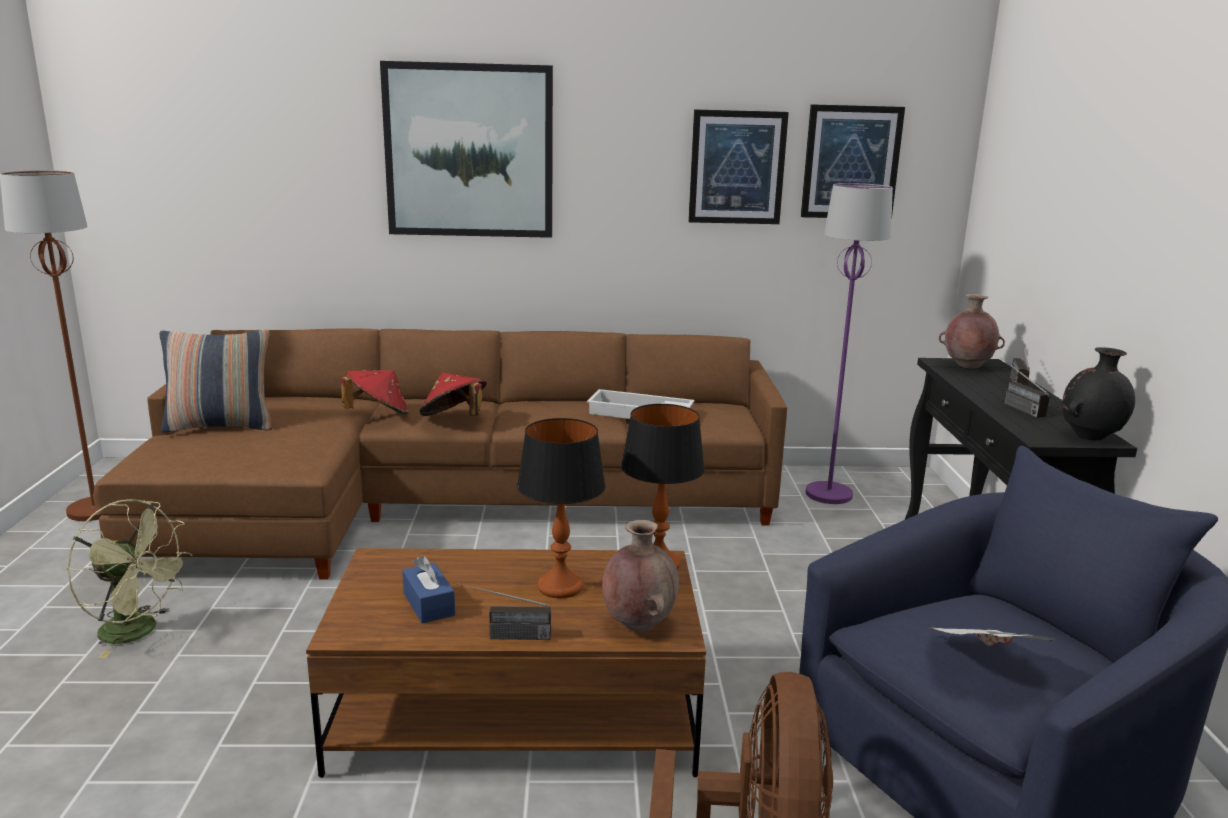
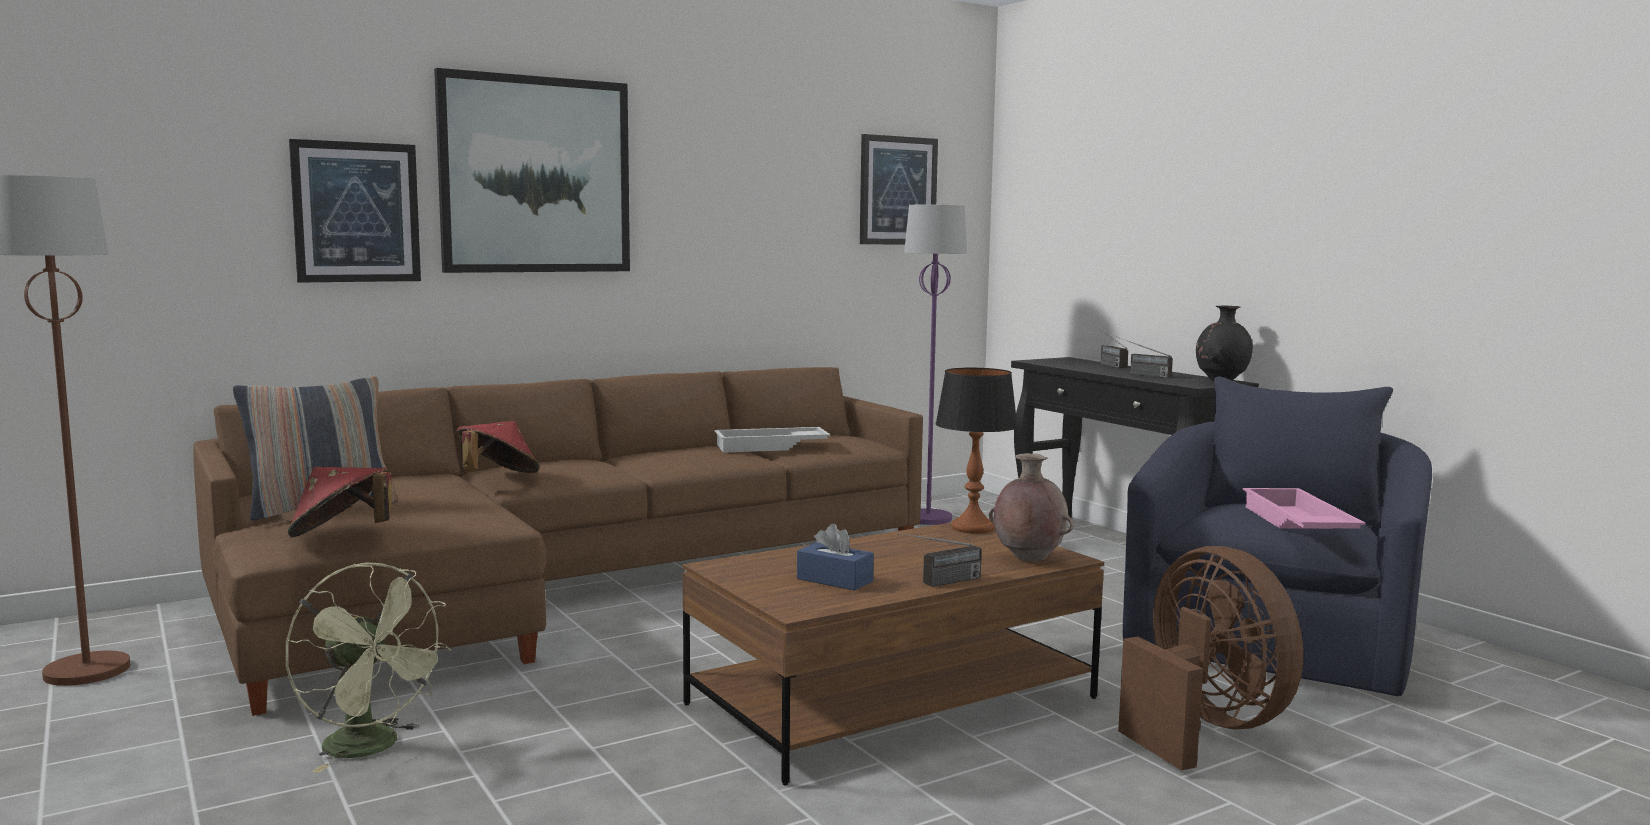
camera: 30 degrees left, 10 degrees down
(139, 632) = (372, 748): green fan -> green fan turned 45 degrees clockwise
(454, 419) = (595, 470): red hat -> red hat (341, 535)
(560, 586) = (923, 551): table lamp -> none
(737, 167) = (802, 195): picture -> picture (356, 212)
(967, 366) = (1058, 361): brown vase -> none
(983, 662) = (1295, 523): newspaper -> pink tray

